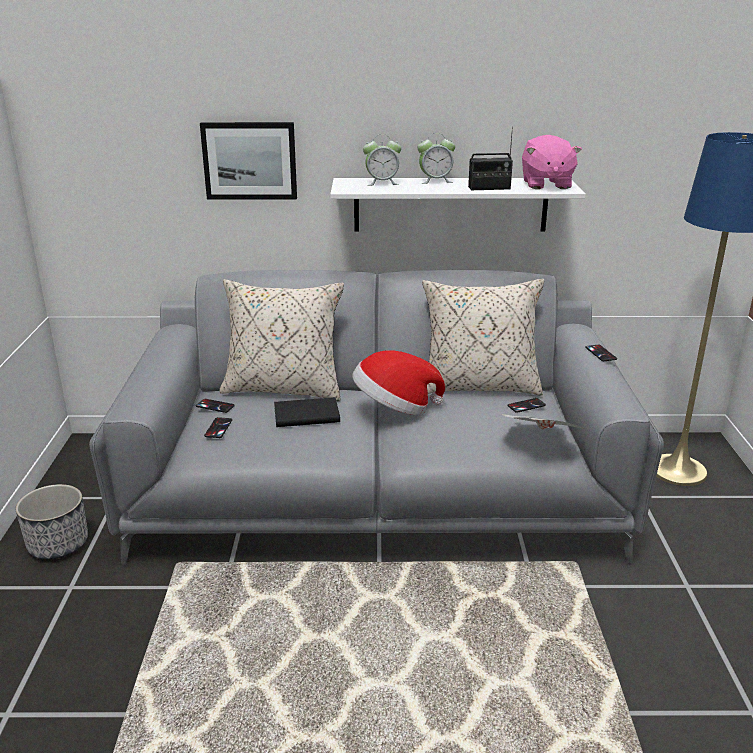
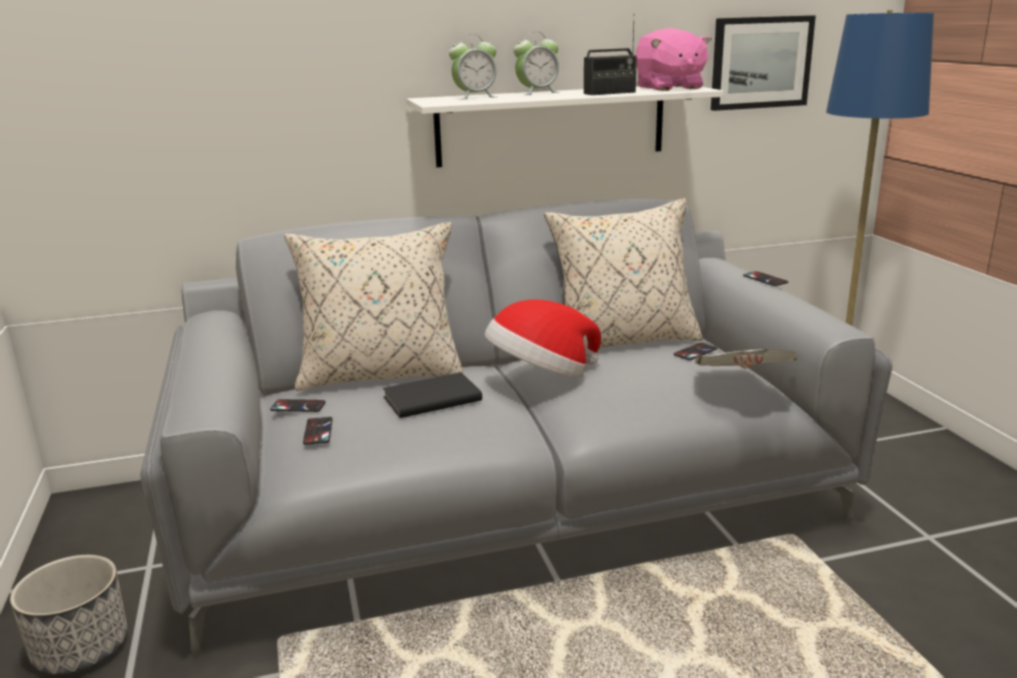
camera: 15 degrees left, 5 degrees down
(250, 160) = (295, 80): picture -> picture (760, 62)

